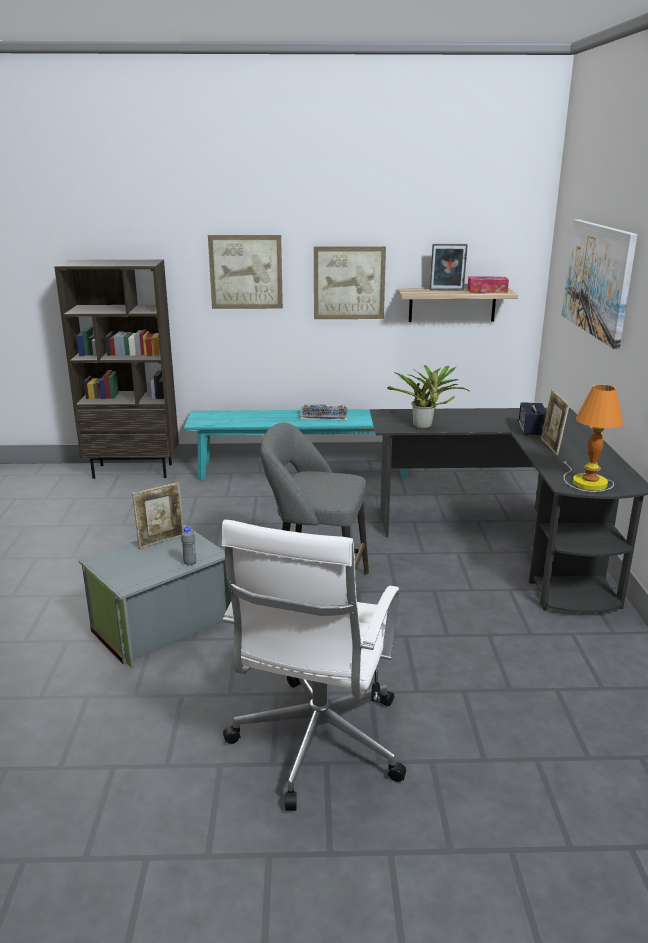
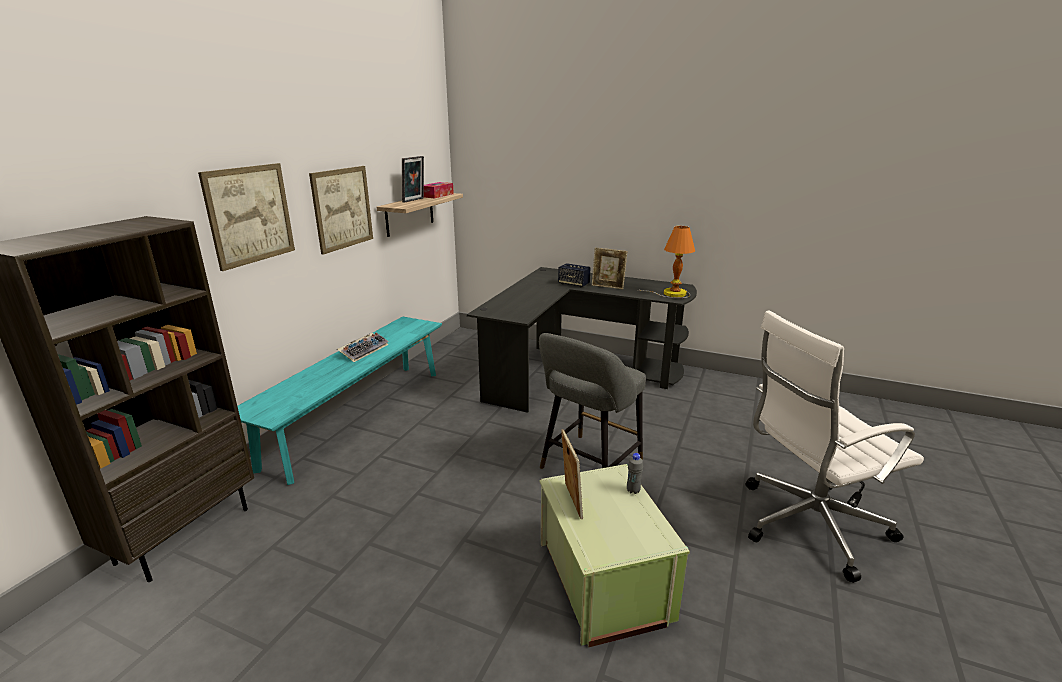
camera: 65 degrees left, 0 degrees up
(161, 624) = (602, 581): grey storage box -> green storage box
(316, 744) = (807, 524): white office chair -> white office chair turned 120 degrees clockwise
(425, 427) = (533, 307): potted plant -> none
(598, 279) = (555, 168): picture -> none

